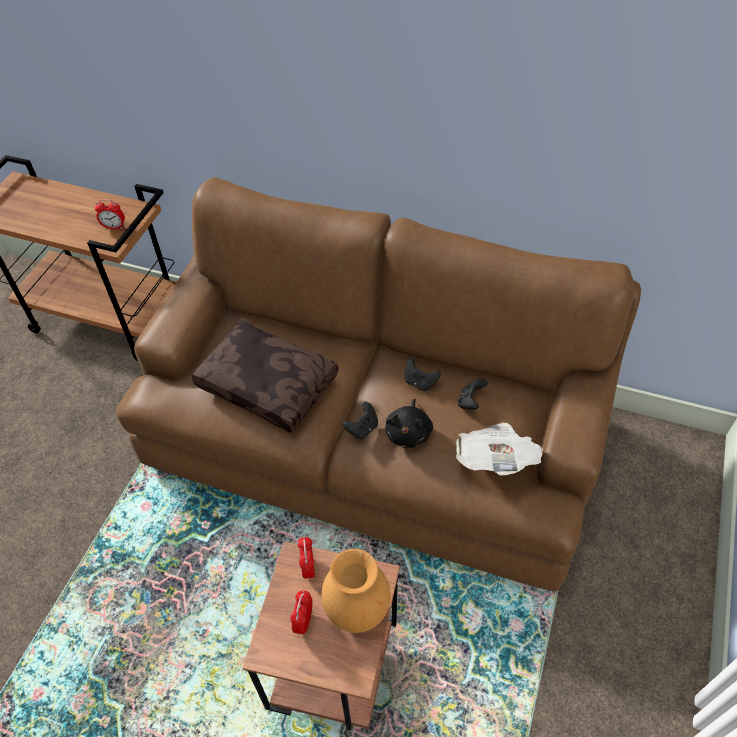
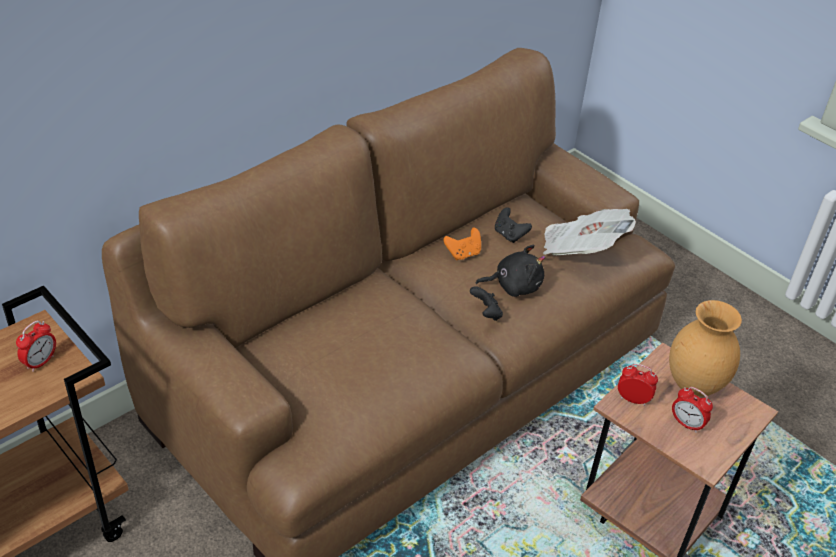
camera: 65 degrees left, 10 degrees down
(270, 383) = (379, 353): brown pillow -> none
(409, 432) = (514, 286): black plush toy -> black plush toy turned 45 degrees counterclockwise
(420, 382) = (463, 254): black game controller -> orange game controller

